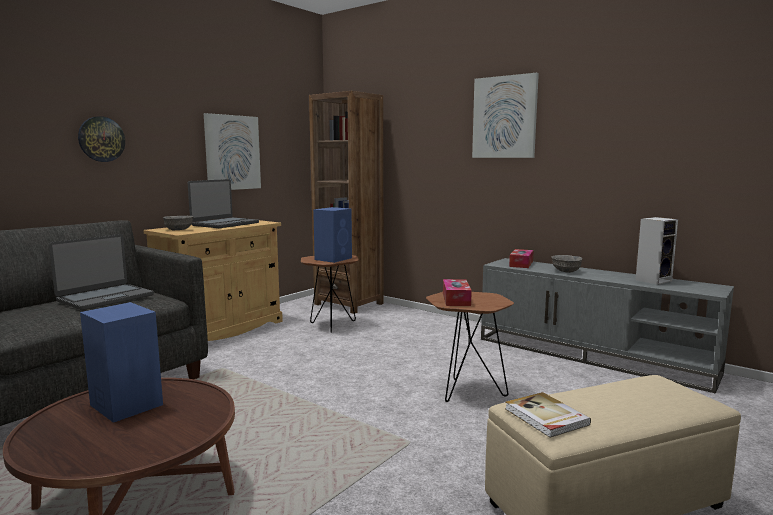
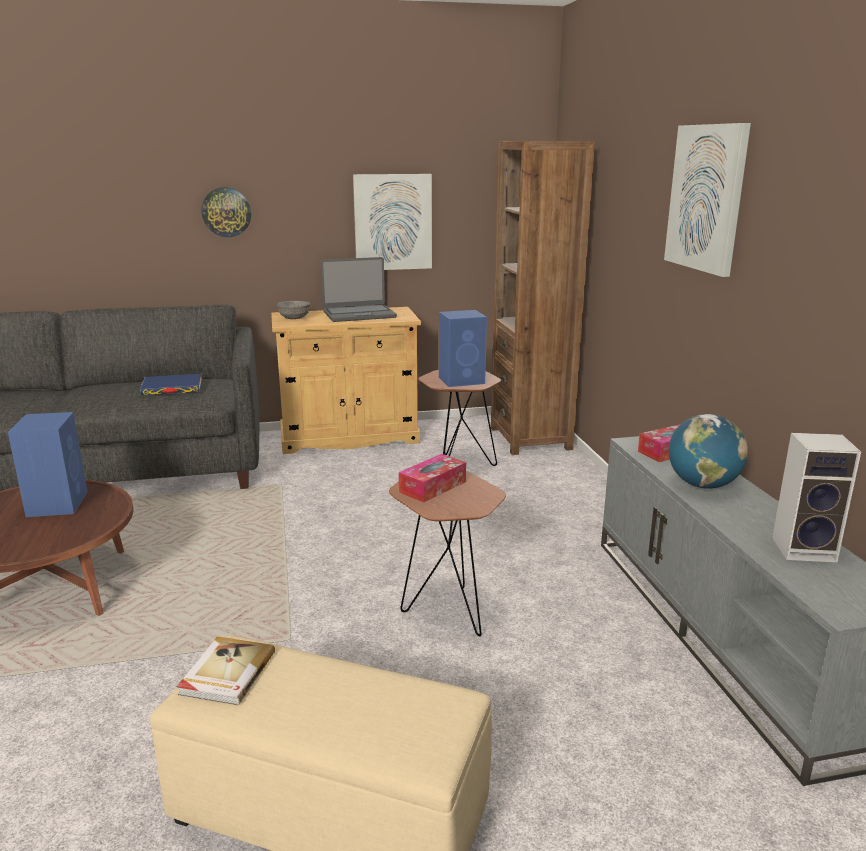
camera: 40 degrees right, 10 degrees up
(105, 298) = (172, 388): laptop -> blue book
(566, 271) = (702, 485): grey bowl -> globe

